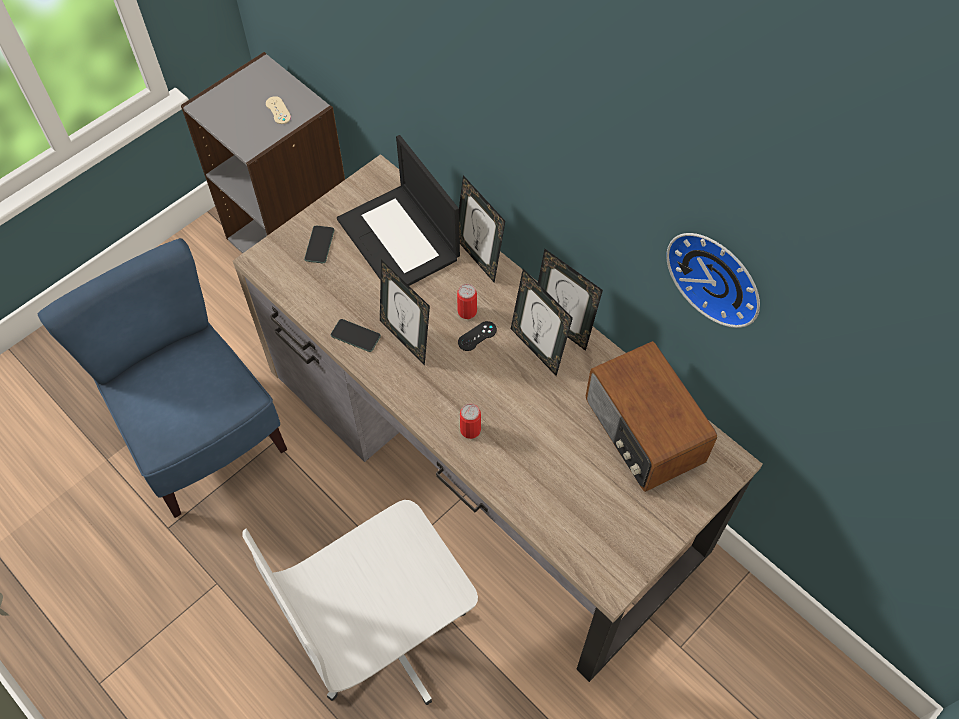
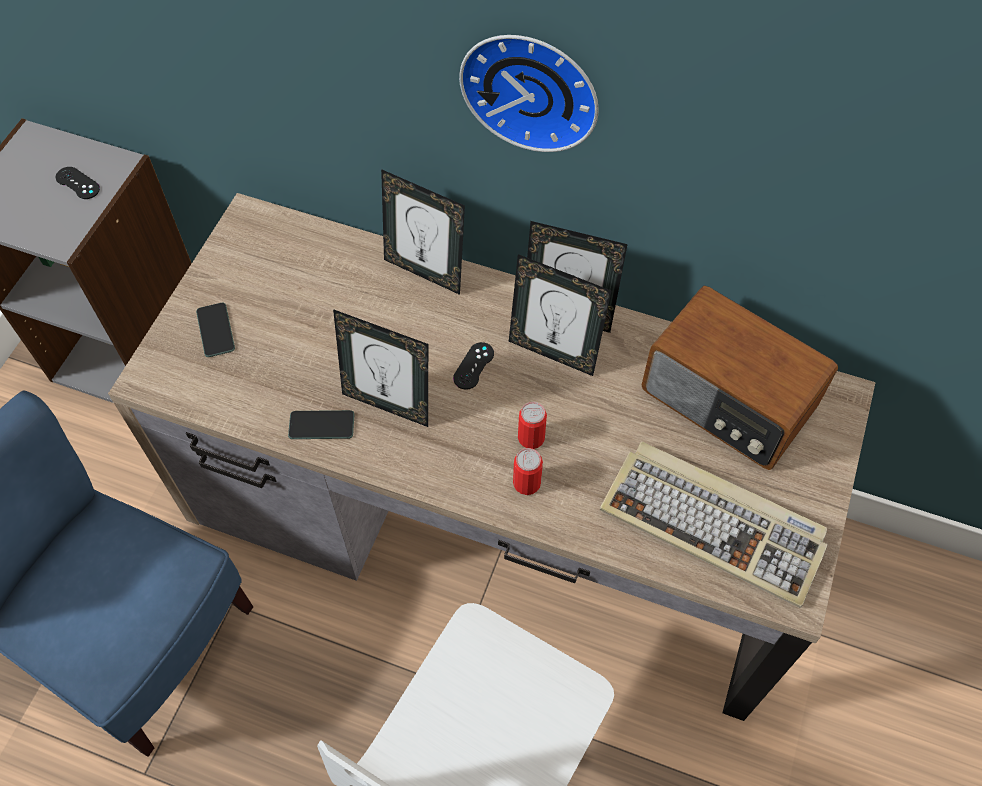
camera: 25 degrees left, 0 degrees up
(278, 110) = (77, 183): beige game controller -> black game controller
(400, 239) = (316, 286): laptop -> none
(467, 311) = (445, 341): can -> can (531, 437)
(584, 512) = (715, 524): none -> keyboard
(718, 275) = (798, 161): wall clock -> wall clock (532, 87)

